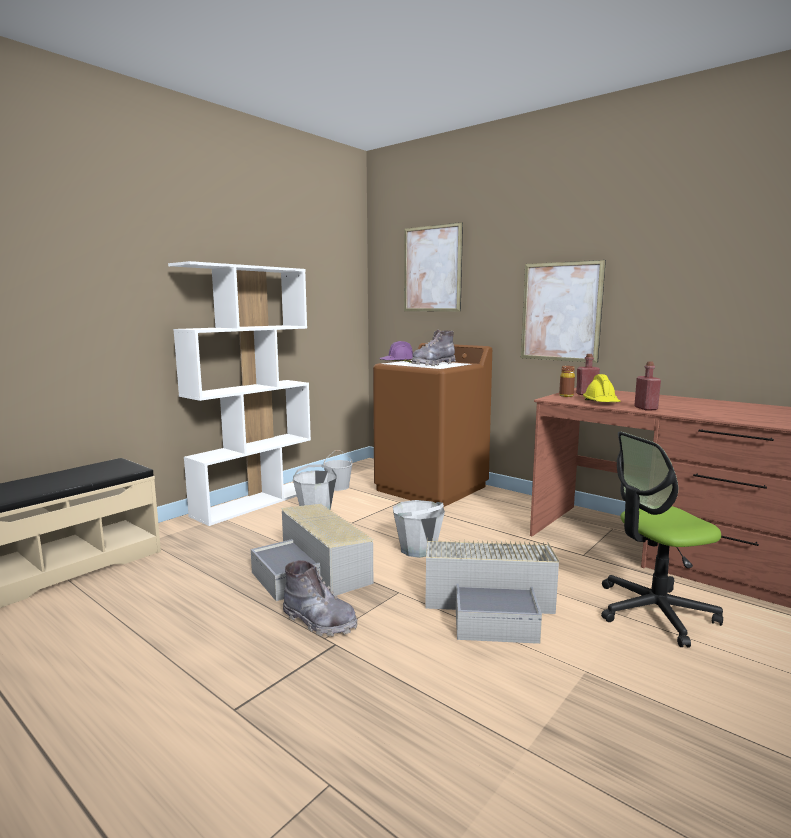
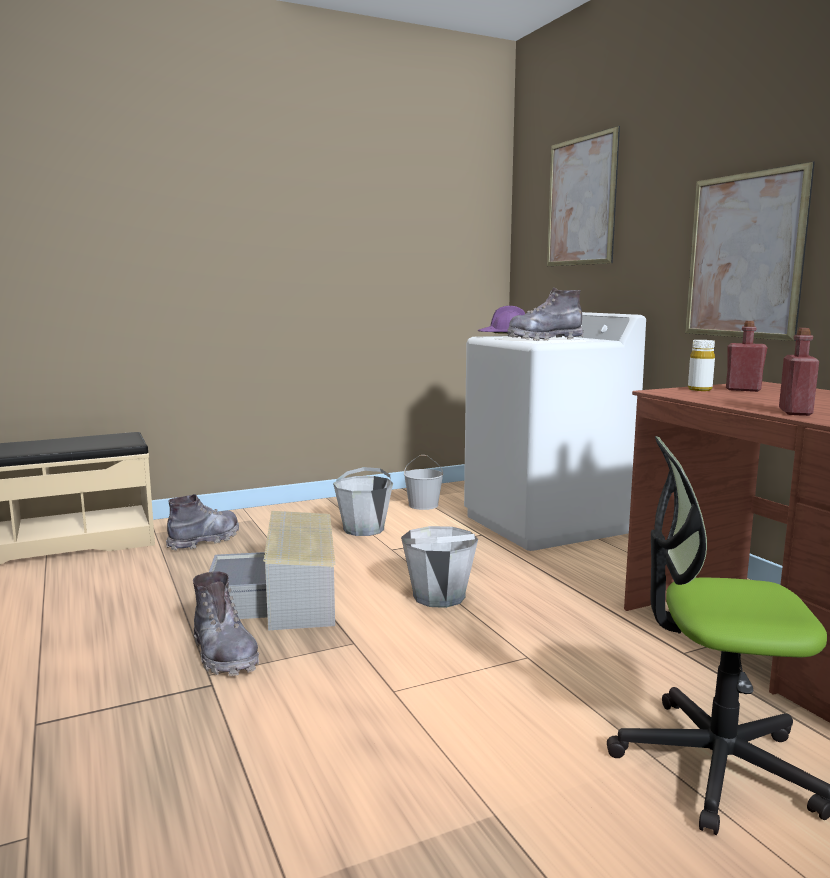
camera: 25 degrees right, 0 degrees up
(201, 540) = (205, 540): none -> grey boot
(254, 502) = (306, 509): white bookcase -> none
(431, 488) = (546, 524): brown washing machine -> white washing machine
(491, 606) = (457, 689): grey storage box -> none
(566, 396) = (699, 389): brown bottle -> white bottle
(601, 403) = (734, 401): yellow hard hat -> none

